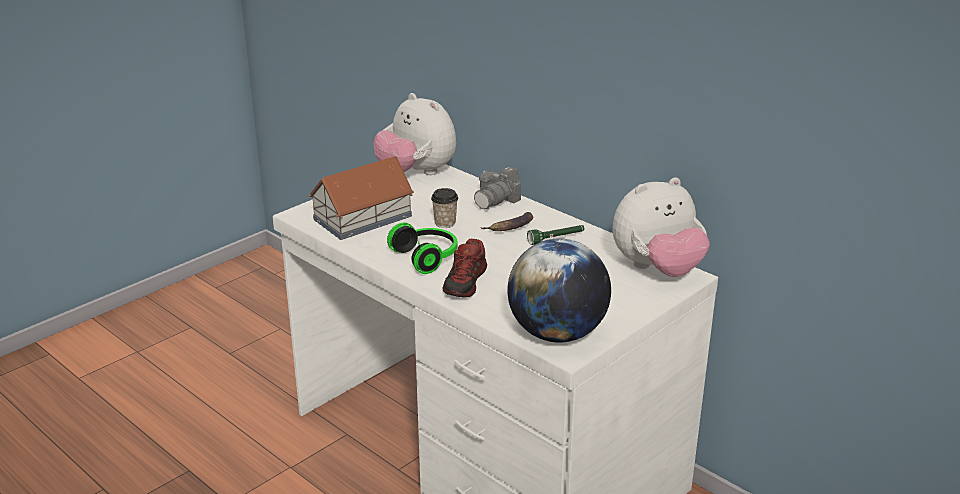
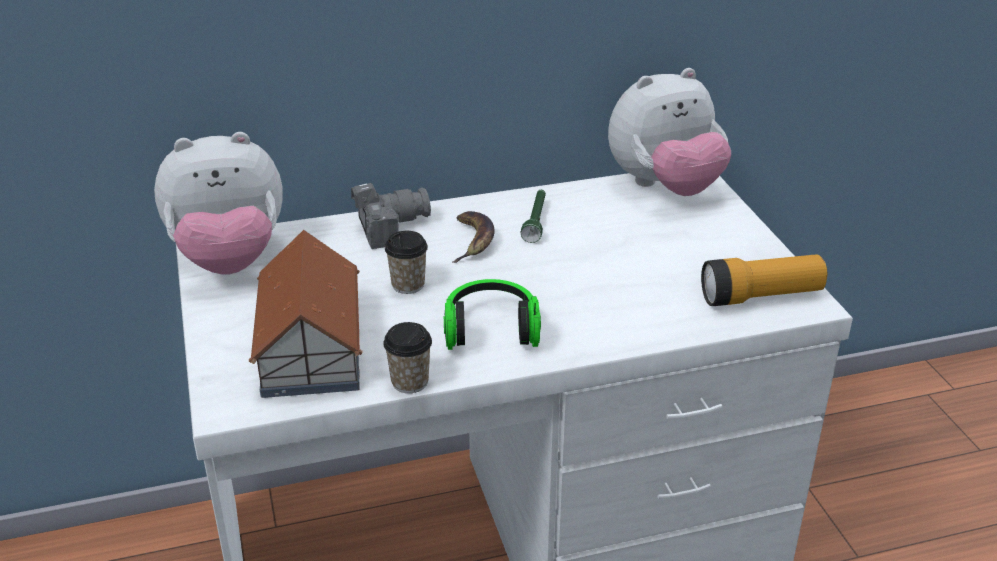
camera: 60 degrees left, 5 degrees up
(359, 250) = (410, 382): none -> cup
(466, 282) = (586, 320): shoe -> none
(497, 200) = (388, 226): camera -> camera turned 90 degrees counterclockwise
(557, 333) = (761, 296): globe -> flashlight
(657, 269) = (665, 187): plush toy -> plush toy turned 60 degrees clockwise

